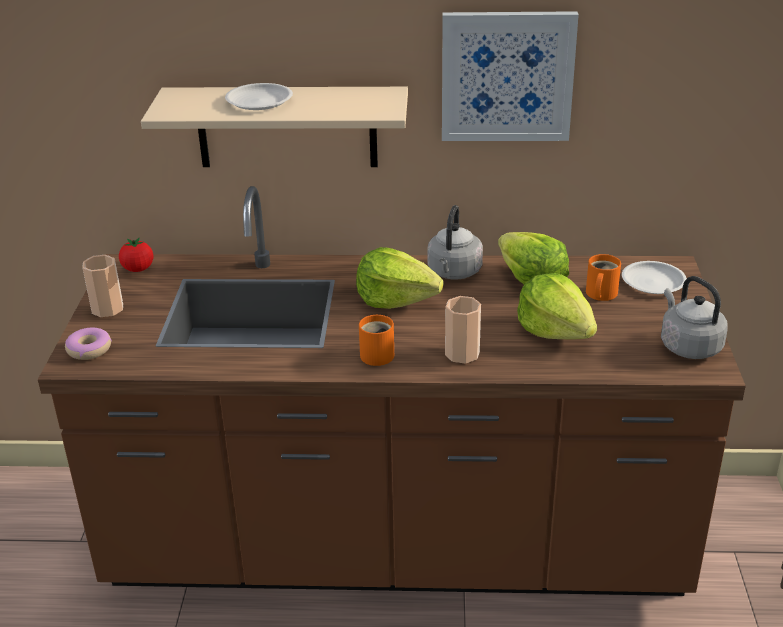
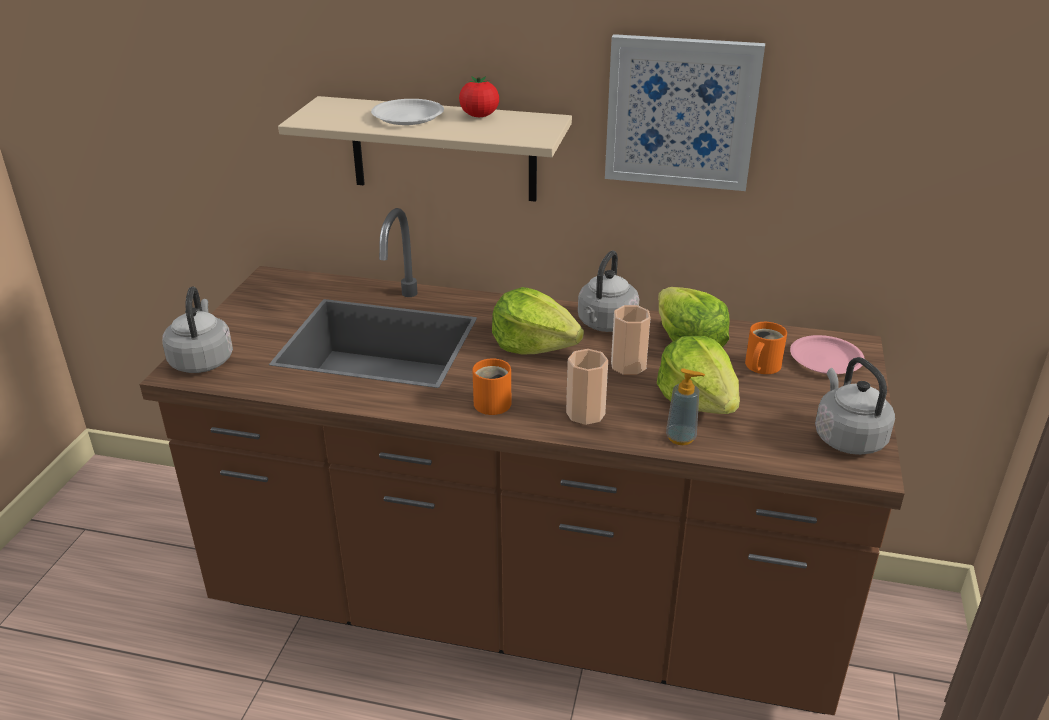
camera: 10 degrees right, 0 degrees up
(89, 349) = (202, 360): donut -> grey kettle
(107, 309) = (237, 320): cup -> cup (628, 365)
(138, 269) = (284, 284): tomato -> tomato (479, 116)
(550, 364) = (681, 437): none -> soap dispenser
(653, 282) = (826, 360): white plate -> pink plate

